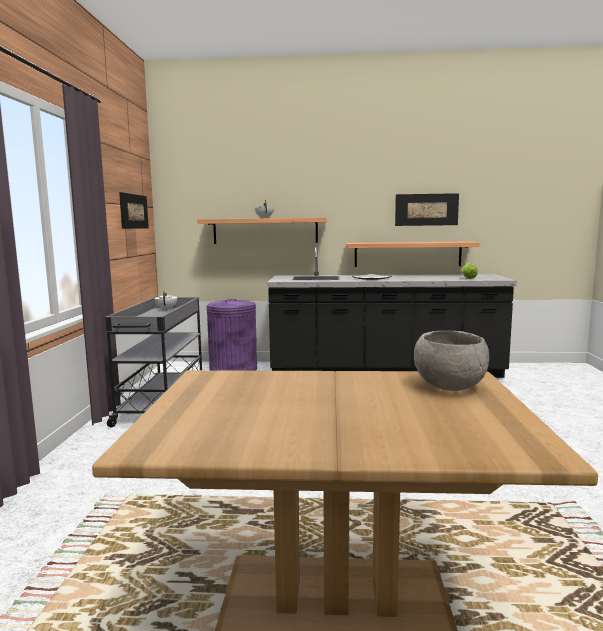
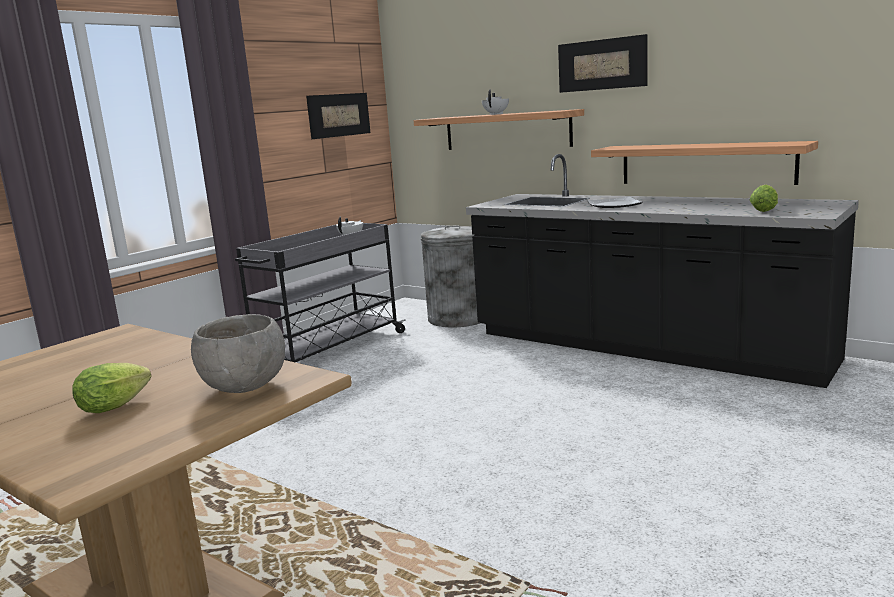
camera: 35 degrees right, 5 degrees up
(233, 369) = (458, 318): purple trash can -> grey trash can
(398, 413) = (118, 405): none -> lettuce
(426, 209) = (737, 88): picture -> picture (601, 64)

